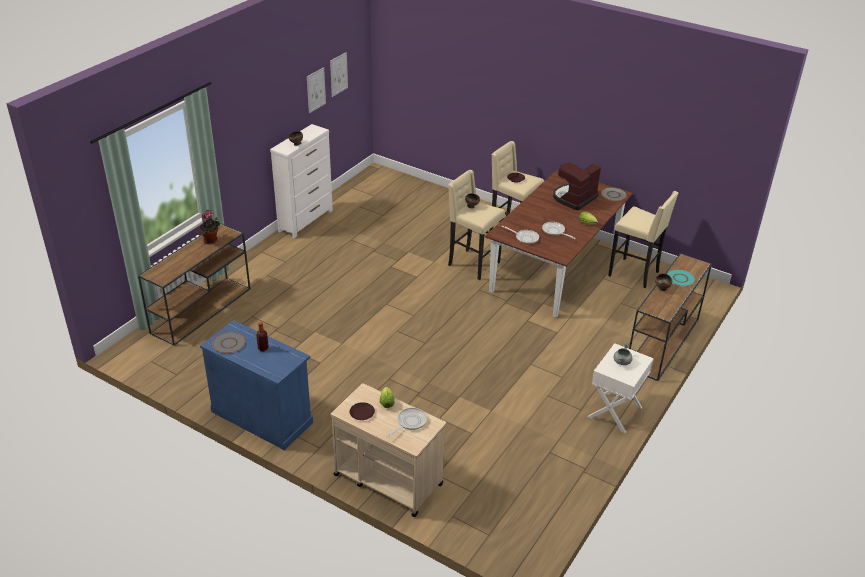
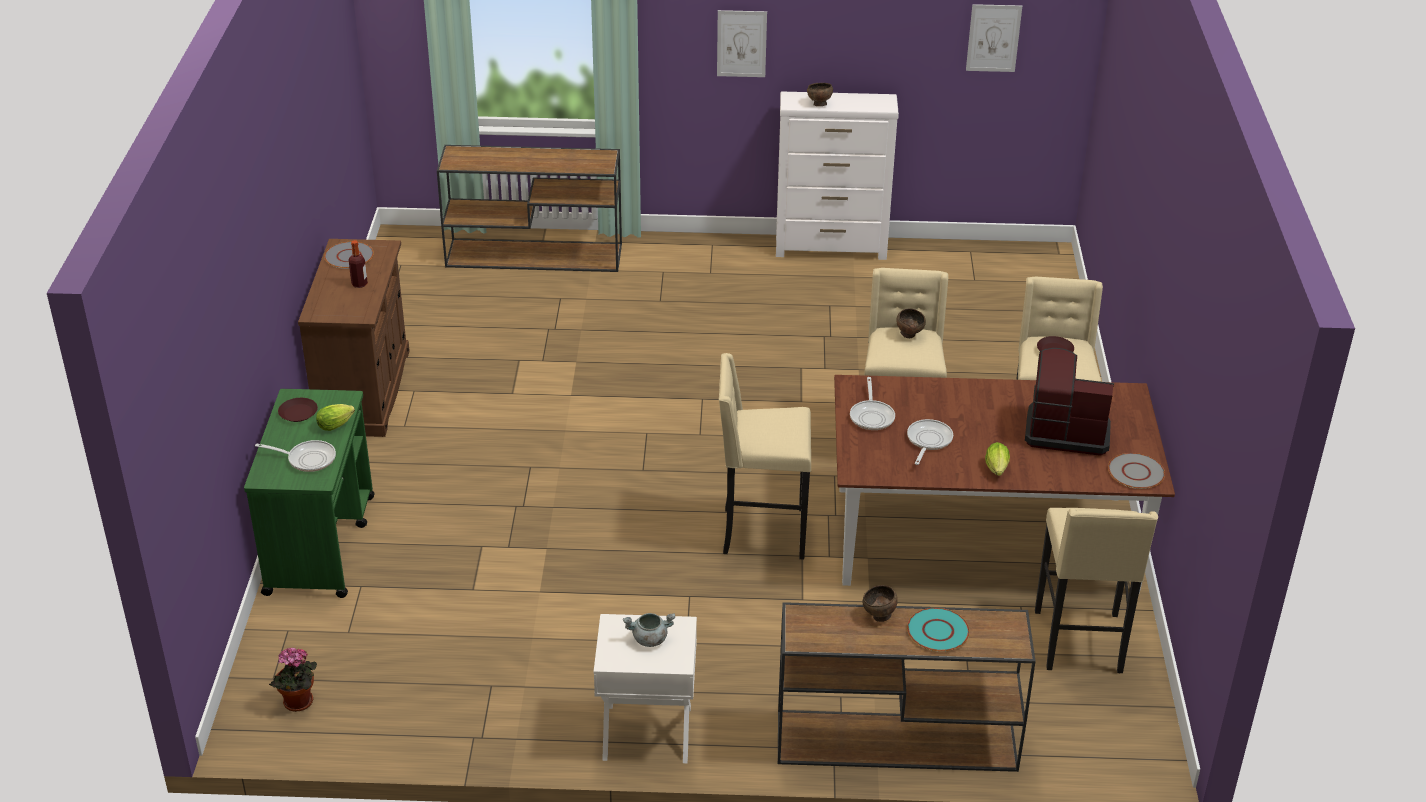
camera: 60 degrees right, 0 degrees up
(211, 241) = (571, 161): potted plant -> potted plant (298, 704)
(262, 417) = (364, 391): blue cabinet -> brown cabinet
(316, 90) = (923, 41): picture -> picture (741, 43)
(387, 479) = (321, 543): beige cart -> green cart
(502, 325) = (761, 533): none -> beige stool

